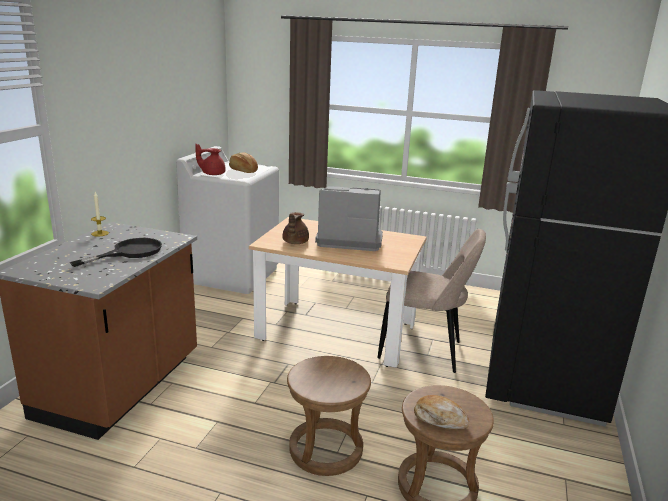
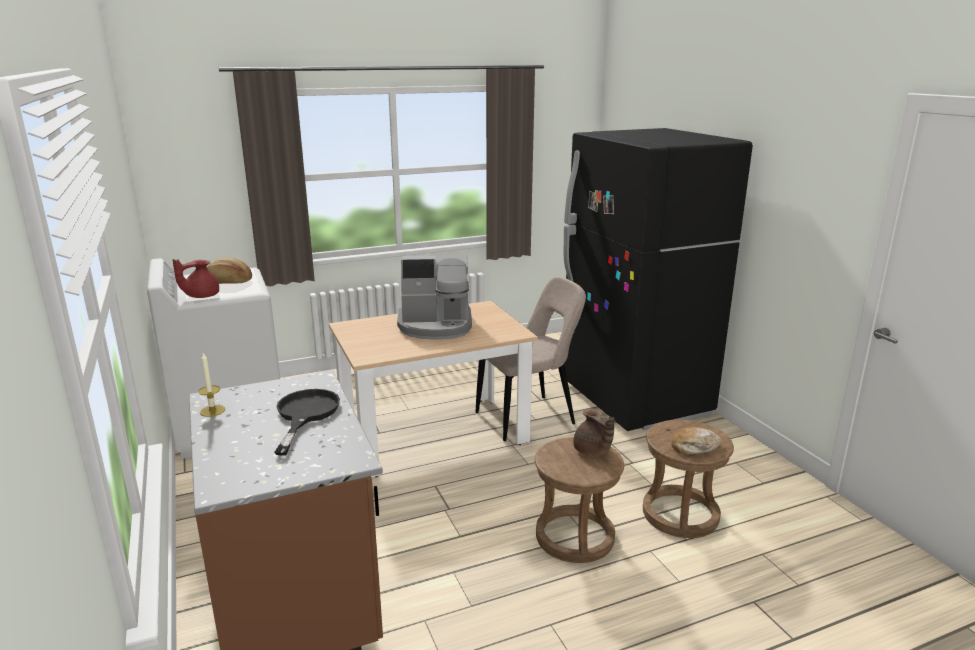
camera: 40 degrees left, 0 degrees up
(294, 242) = (392, 346): brown teapot -> brown teapot (592, 451)
(349, 240) = (436, 326): coffee machine -> coffee machine turned 150 degrees counterclockwise

